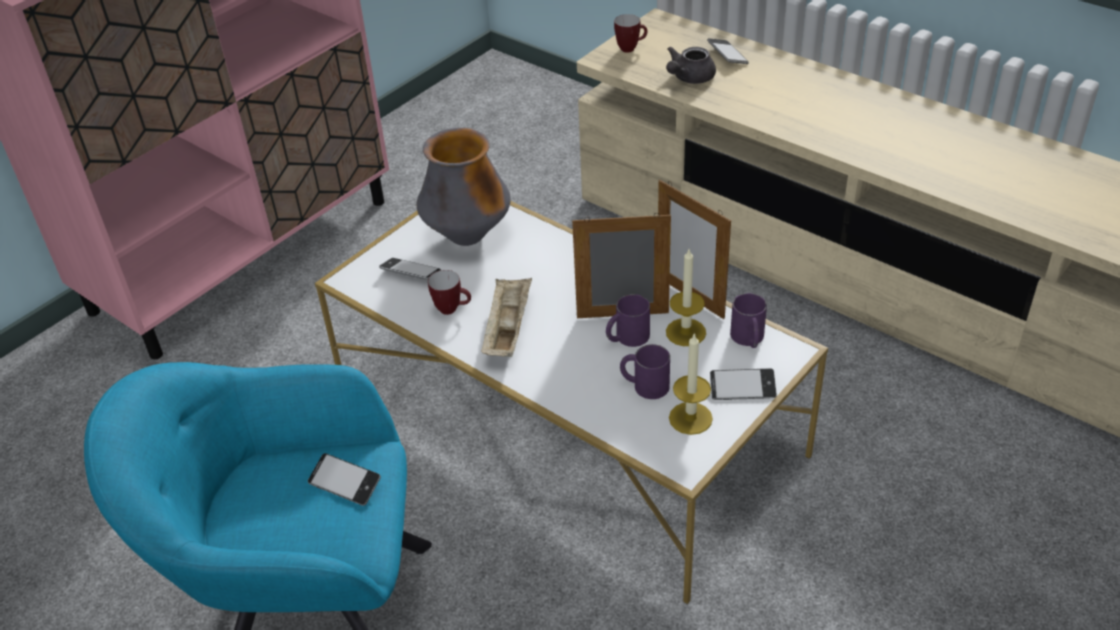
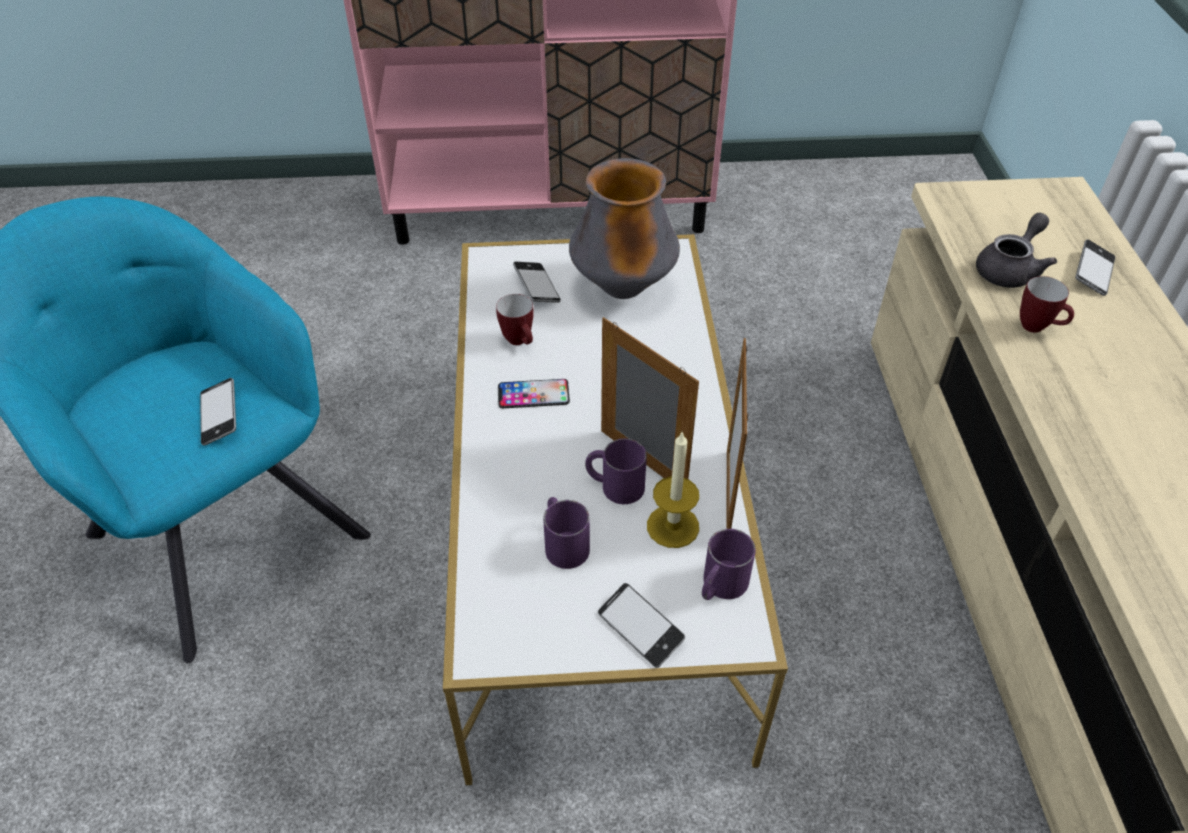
camera: 45 degrees right, 5 degrees up
(507, 329) = (533, 394): beige tray -> phone
(631, 48) = (992, 202): mug -> mug (1038, 327)
(689, 78) = (1010, 269): grey teapot -> grey teapot turned 135 degrees clockwise
(690, 418) = (553, 611): candle -> none

